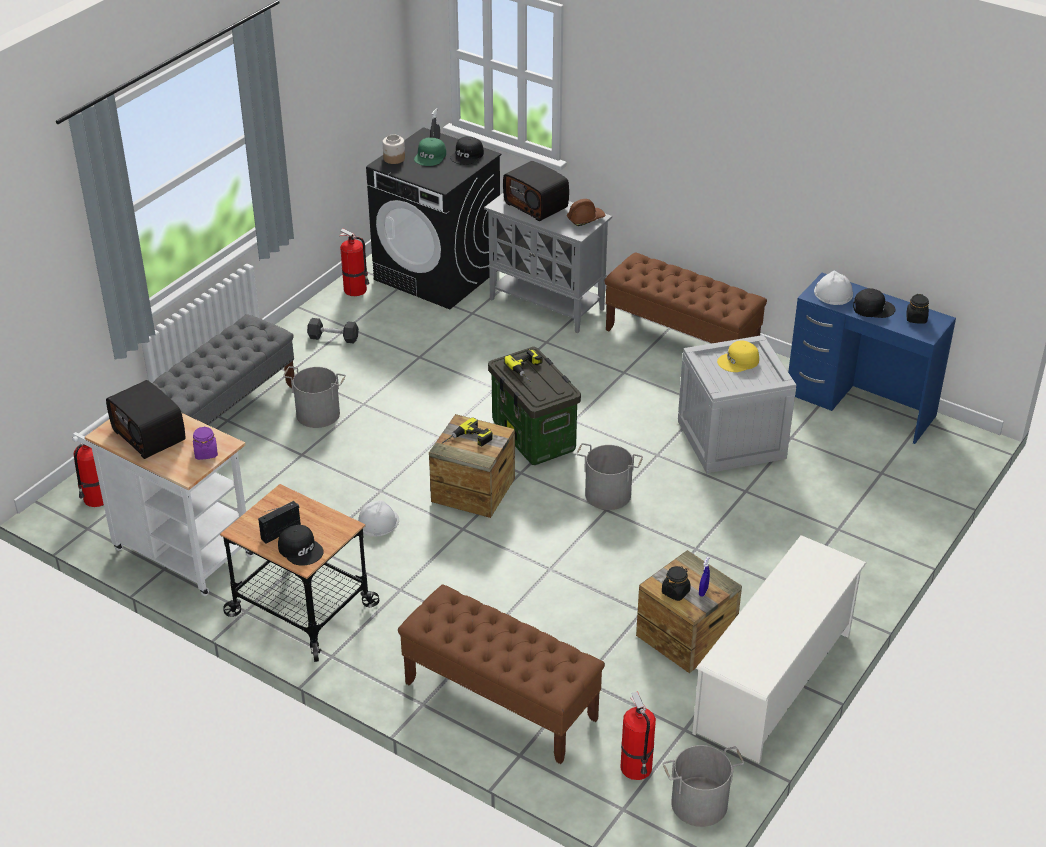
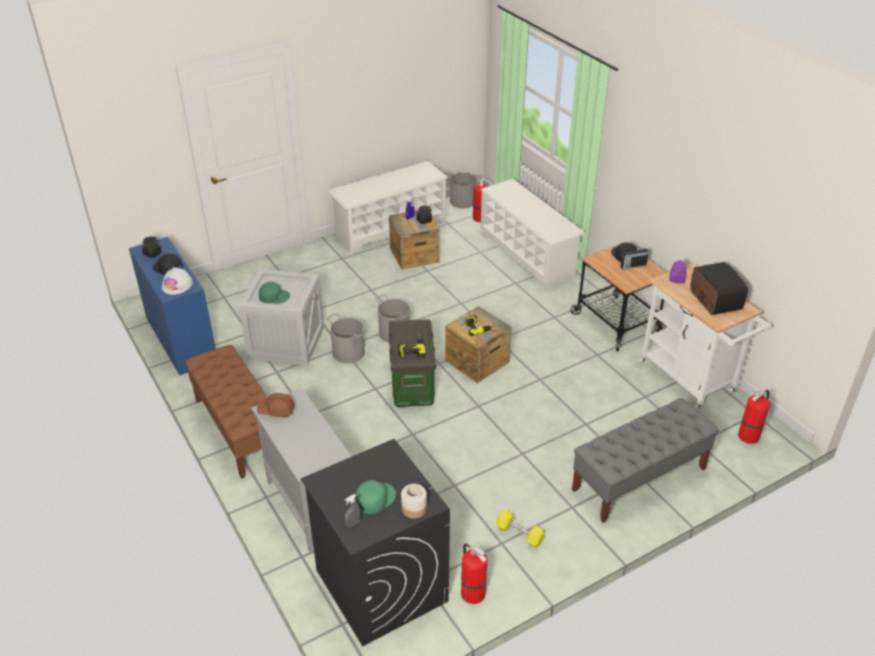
camera: 155 degrees left, 0 degrees up
(318, 413) = (561, 456): grey bucket -> grey bucket (348, 353)
(333, 338) = (519, 534): grey dumbbell -> yellow dumbbell
(378, 522) = (550, 359): white hard hat -> none
(467, 155) = (336, 486): black cap -> none
(500, 700) = (527, 255): brown bench -> white shoe rack
(537, 205) = (303, 442): radio -> none
(738, 361) = (274, 296): yellow cap -> green cap

